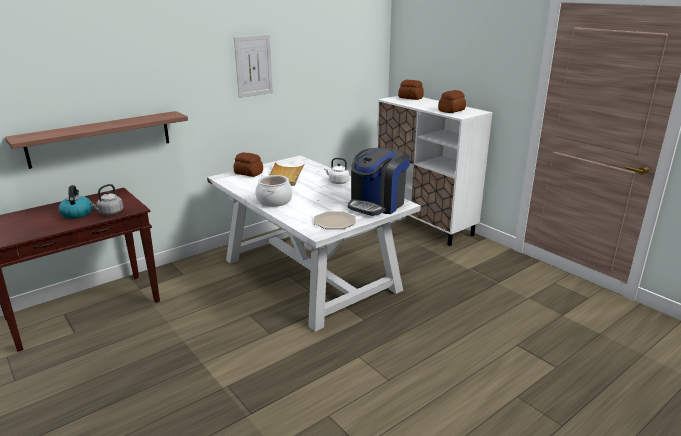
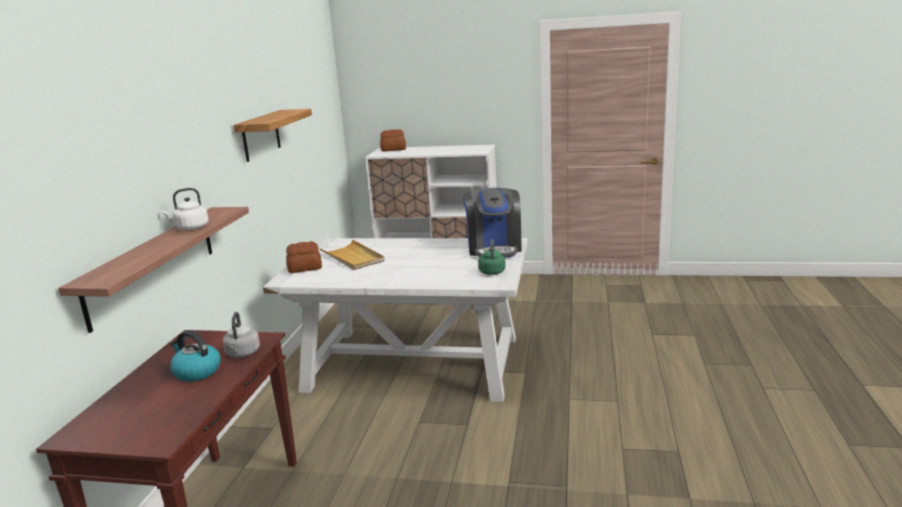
camera: 40 degrees left, 5 degrees down
(253, 66) = (261, 135): picture -> shelf
(274, 201) = (397, 278): cooking pot -> none
(334, 221) = (492, 271): plate -> green kettle
(337, 182) = (416, 245): white kettle -> white kettle (190, 228)
(451, 110) = (460, 150): bread -> none

